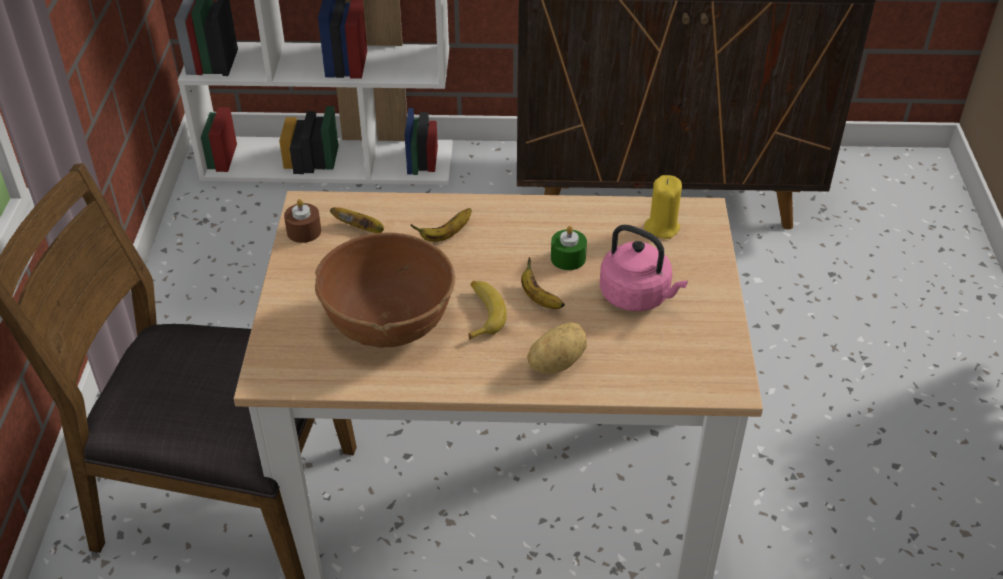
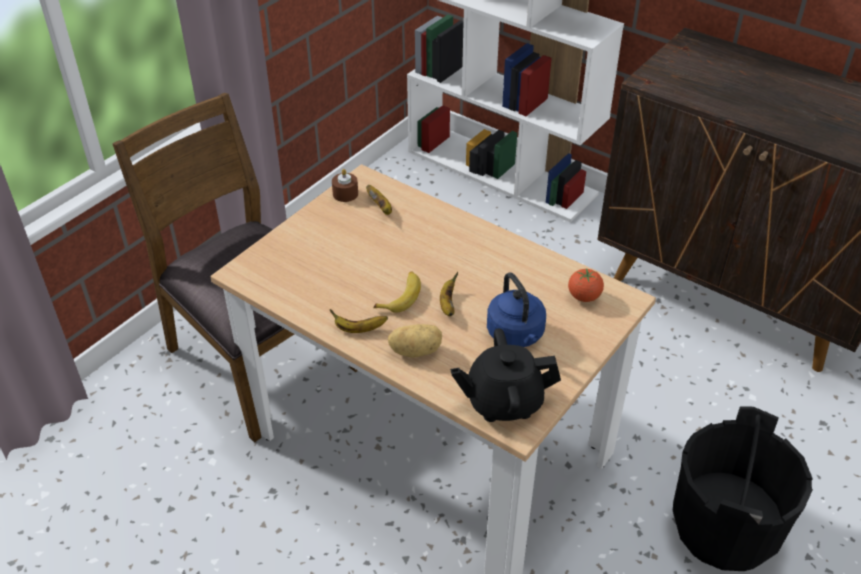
camera: 35 degrees right, 0 degrees up
(389, 322) = (339, 273): brown bowl -> none
(445, 235) = (429, 235): banana -> banana (359, 329)
(568, 258) = (495, 287): green candle -> none
(638, 296) = (516, 335): pink kettle -> blue kettle
(661, 227) = (584, 297): yellow candle -> tomato
(691, 368) = (503, 401): none -> black teapot
(835, 414) = (725, 528): none -> black bucket

